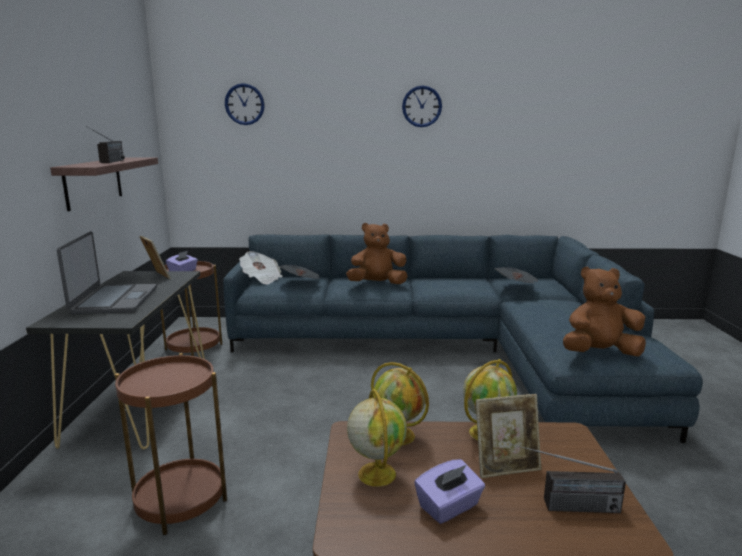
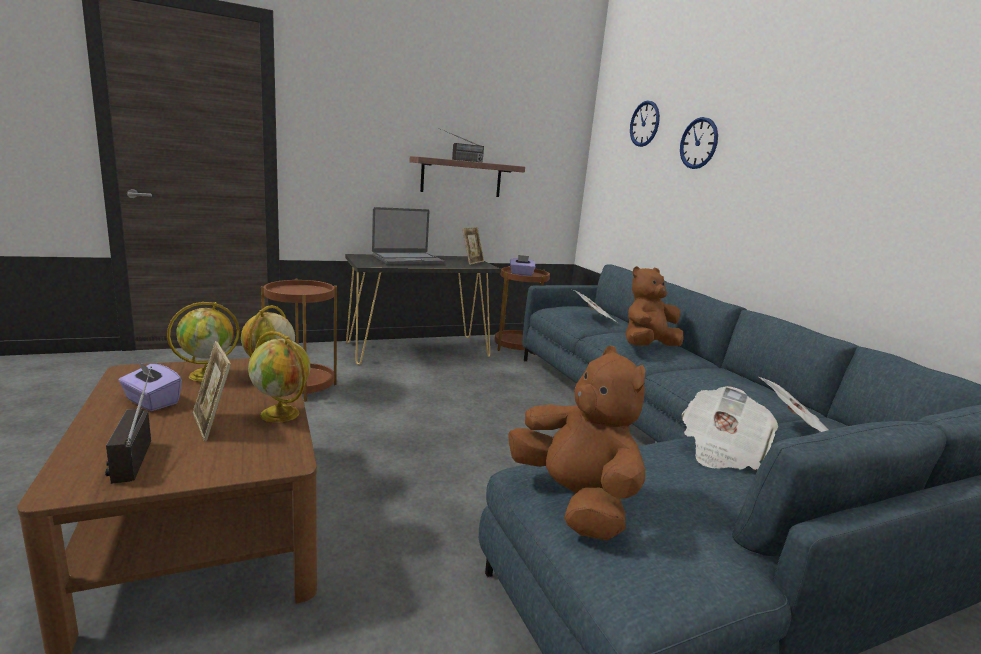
camera: 65 degrees right, 0 degrees up
(261, 278) = (582, 306): newspaper -> newspaper (721, 450)
(377, 284) = (647, 347): brown plush toy -> brown plush toy turned 90 degrees counterclockwise
(422, 106) = (824, 116): wall clock -> wall clock (698, 143)

